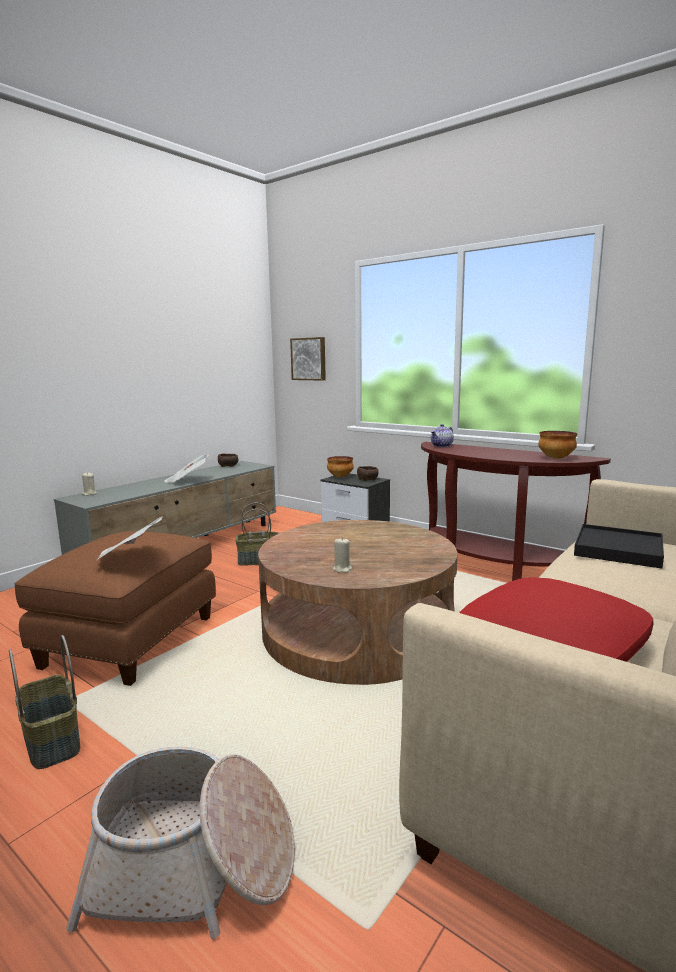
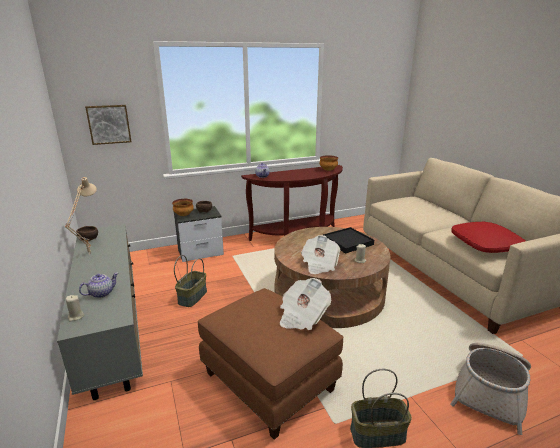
camera: 60 degrees left, 10 degrees up
(131, 490) = (101, 293): none -> teapot
(187, 480) = (112, 263): newspaper -> newspaper (319, 264)
(199, 472) = (88, 253): none -> beige table lamp
(618, 550) = (408, 206): black tray -> black tray (348, 242)

